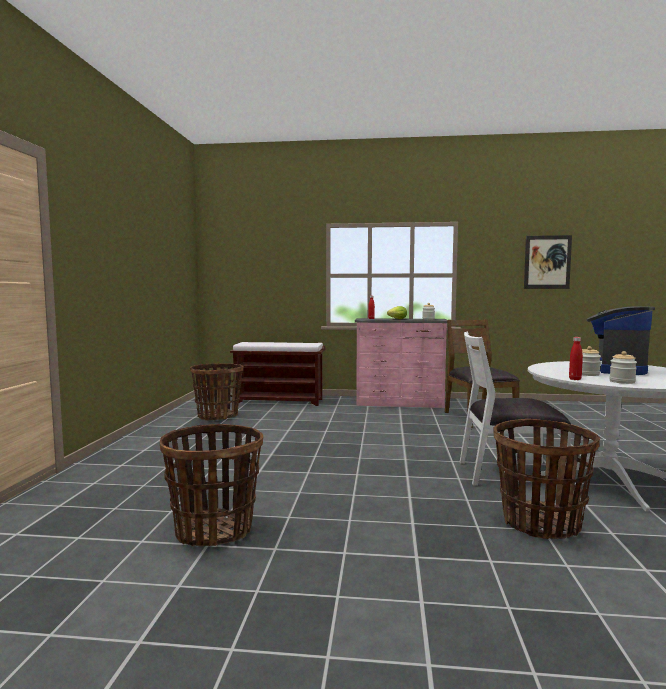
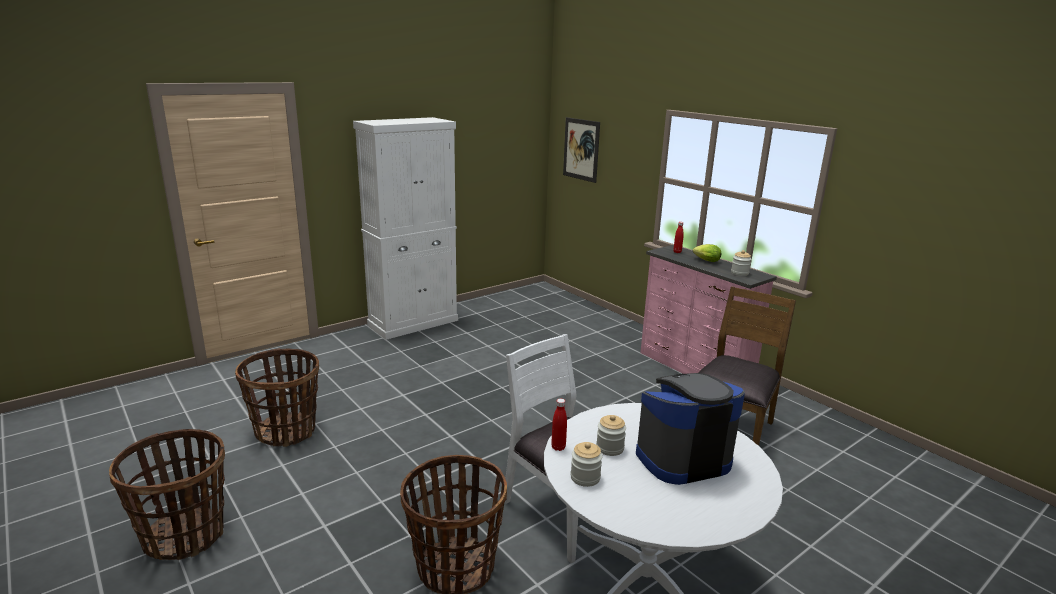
camera: 45 degrees right, 15 degrees up
(151, 435) = (413, 323): none -> white cabinet
(218, 416) = (494, 319): basket -> basket (185, 536)
(280, 401) = (582, 318): brown bench -> none
(547, 262) = (980, 224): picture -> picture (581, 149)

